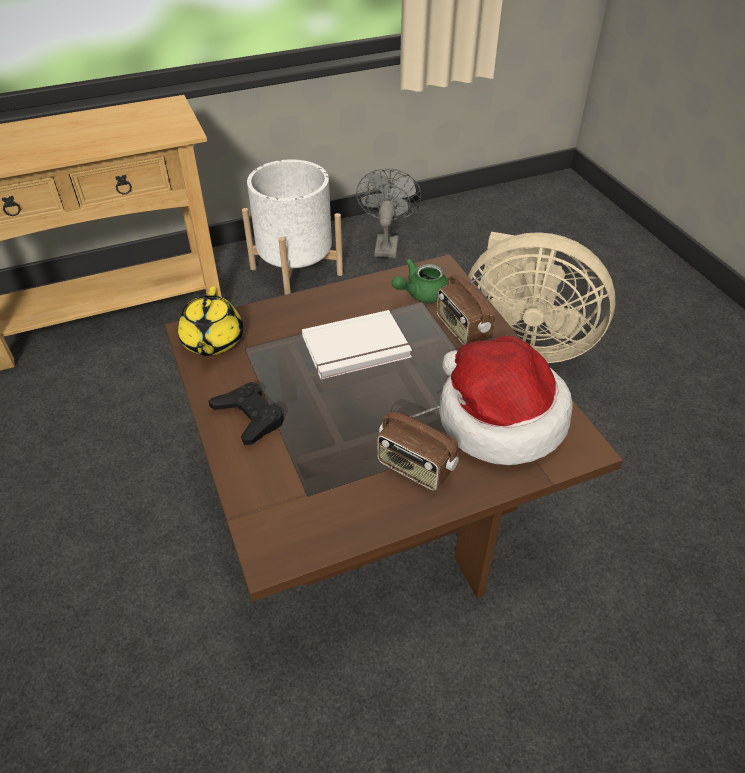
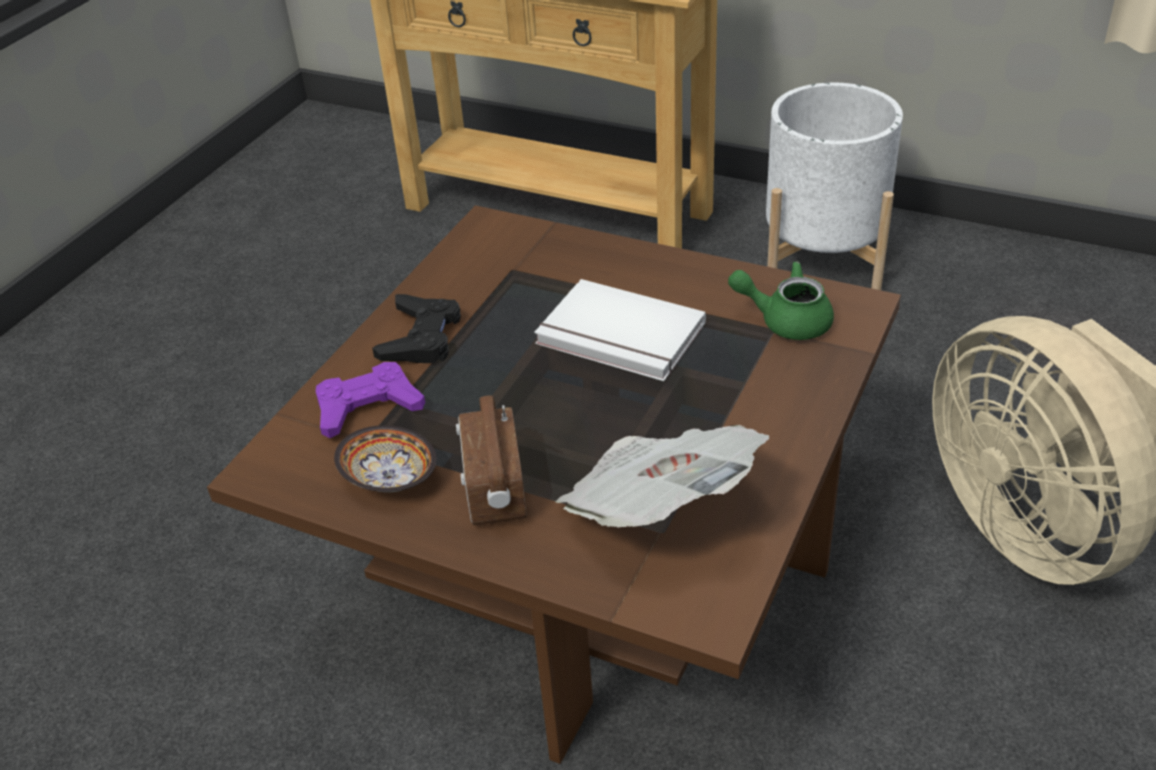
camera: 50 degrees right, 5 degrees down
(212, 341) = (491, 246): yellow teapot -> none
(279, 475) = (367, 407): none -> purple game controller
(354, 504) = (390, 481): none -> bowl
(386, 243) = (995, 284): grey fan -> none
(462, 329) = (774, 388): radio -> none
(497, 418) = (659, 508): hat -> newspaper

